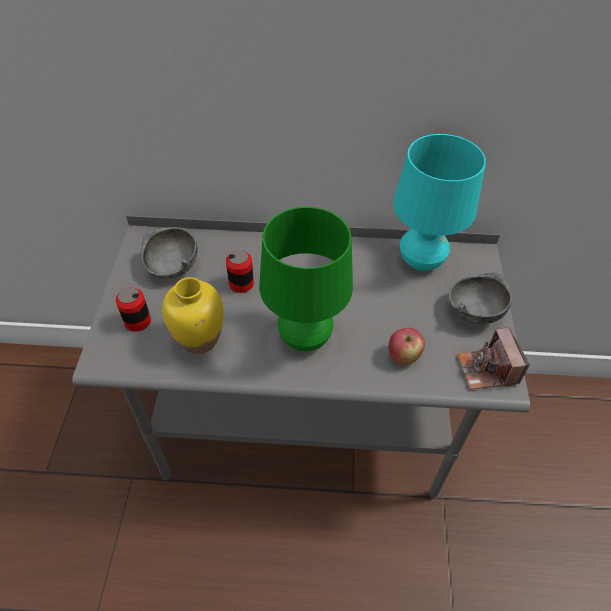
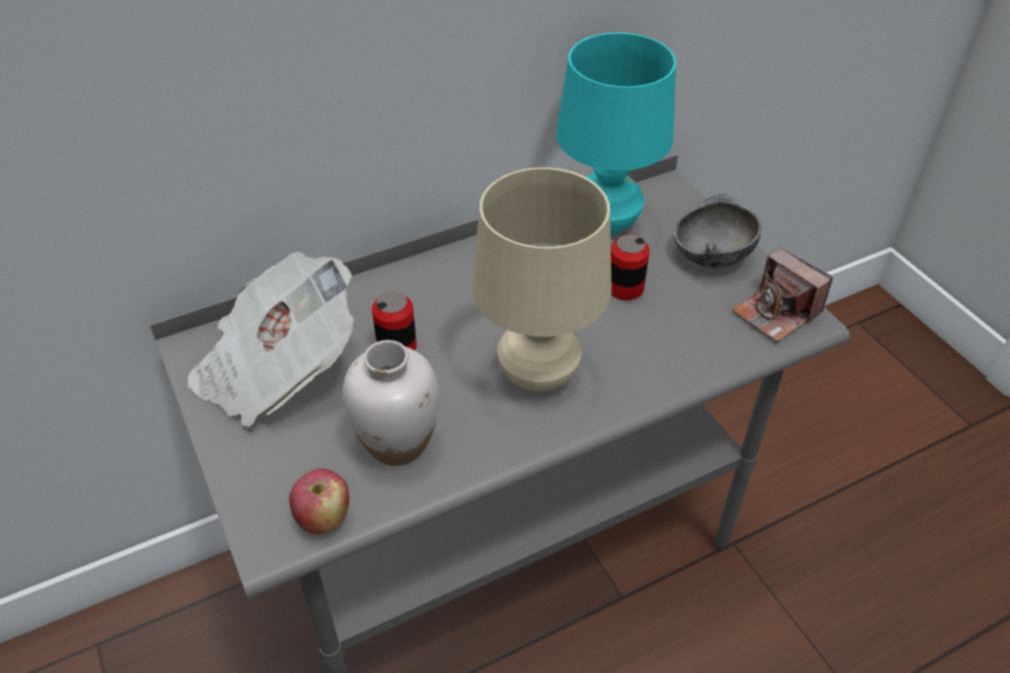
camera: 30 degrees left, 5 degrees down
(138, 321) = (284, 462): can -> can (625, 288)
(173, 268) = (277, 368): grey bowl -> newspaper
(200, 340) = (398, 443): yellow vase -> white vase
(304, 338) = (537, 375): green table lamp -> beige table lamp
(403, 357) = (674, 342): apple -> apple (324, 519)

